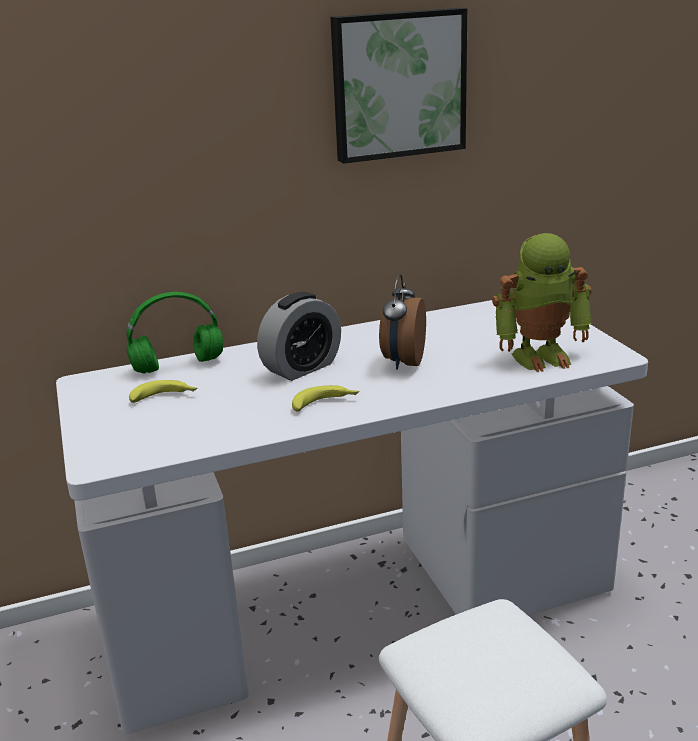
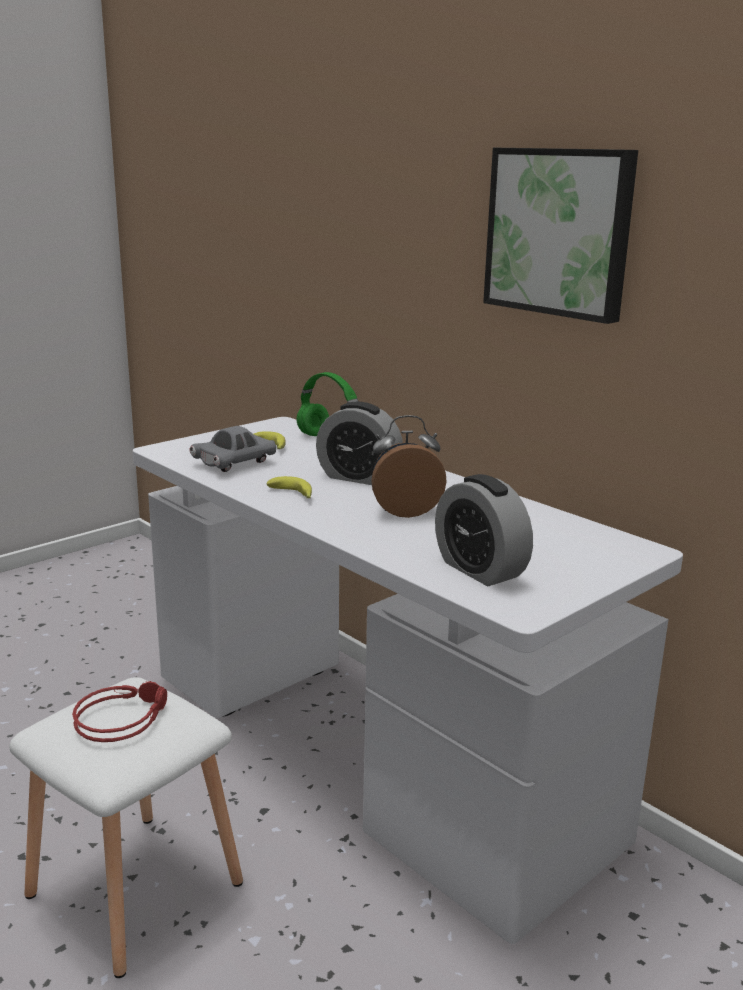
camera: 65 degrees right, 5 degrees down
(201, 423) = (234, 464): none -> grey toy car
(485, 656) = (121, 718): none -> red headphones
(540, 356) = (480, 570): toy robot -> alarm clock

